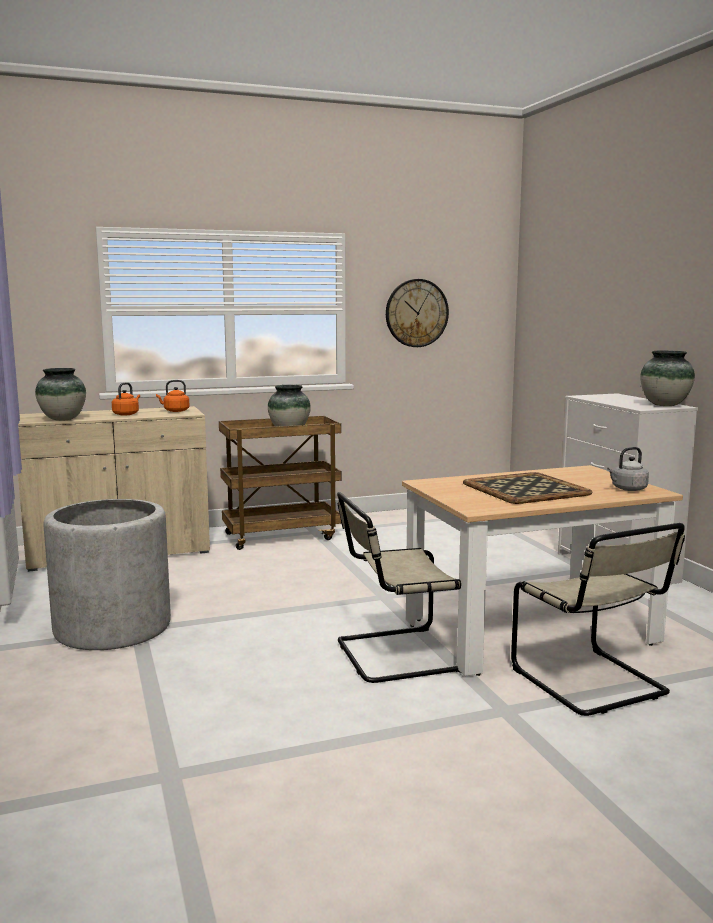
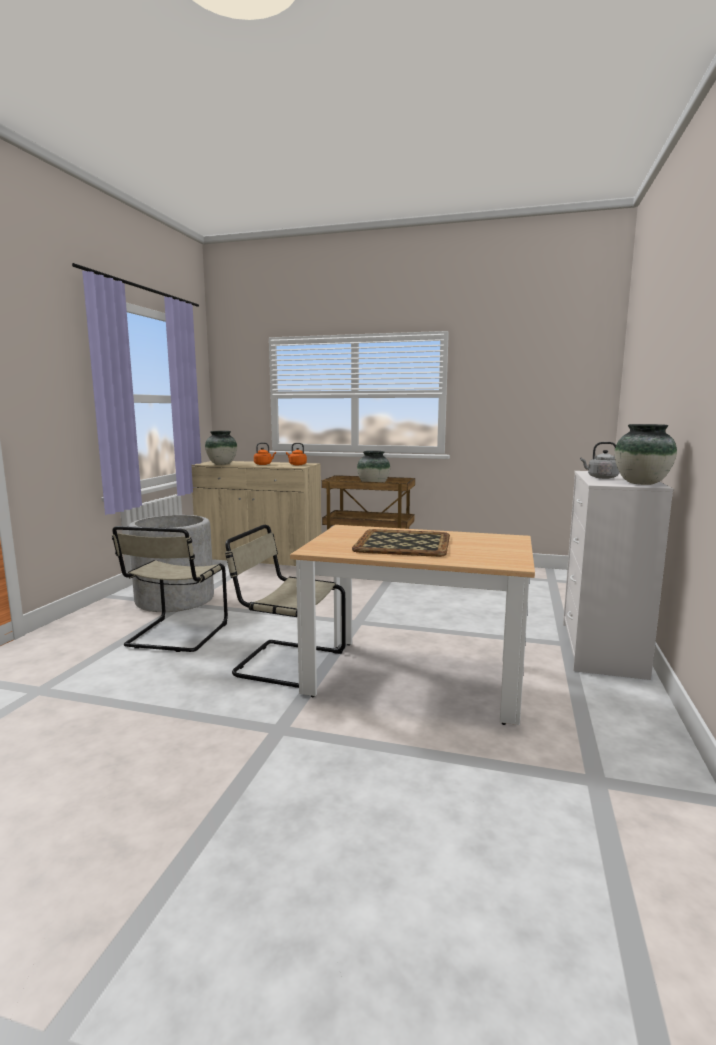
camera: 35 degrees right, 0 degrees up
(416, 313) = (512, 396): wall clock -> none
(593, 683) = (385, 736): beige chair -> beige chair (175, 636)
(627, 489) = (493, 558): grey kettle -> grey kettle (601, 477)

